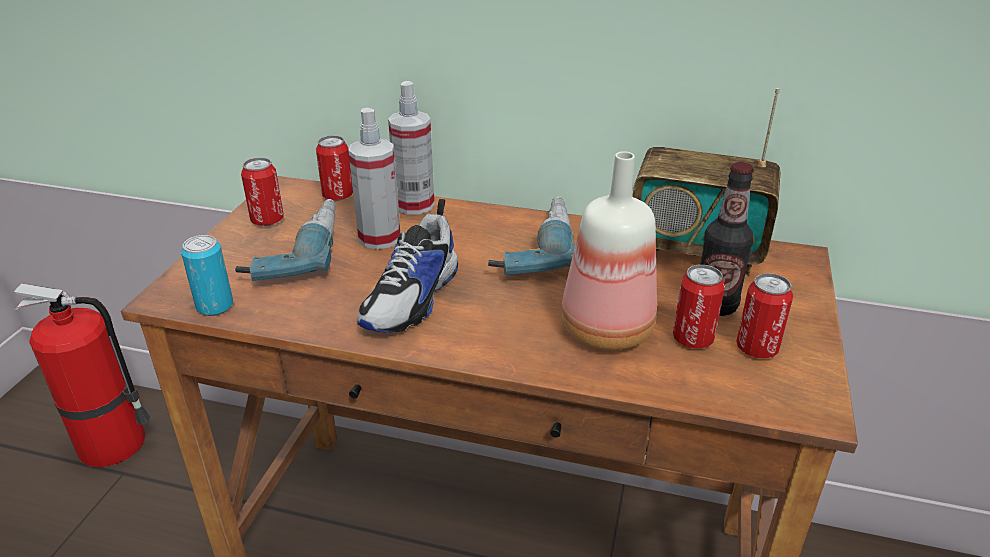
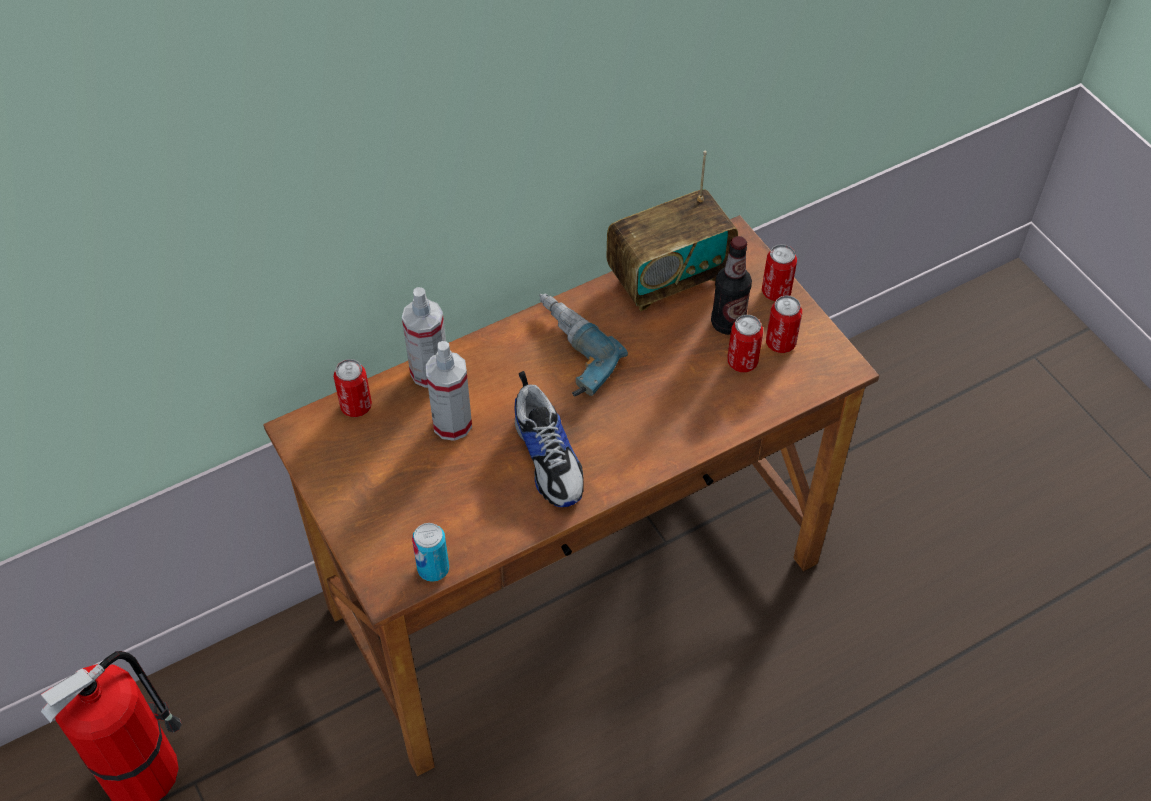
camera: 45 degrees left, 20 degrees up
(267, 220) = (342, 472): can -> can (776, 292)
(295, 251) = (411, 482): power drill -> none
(606, 332) = (692, 394): bottle -> none

